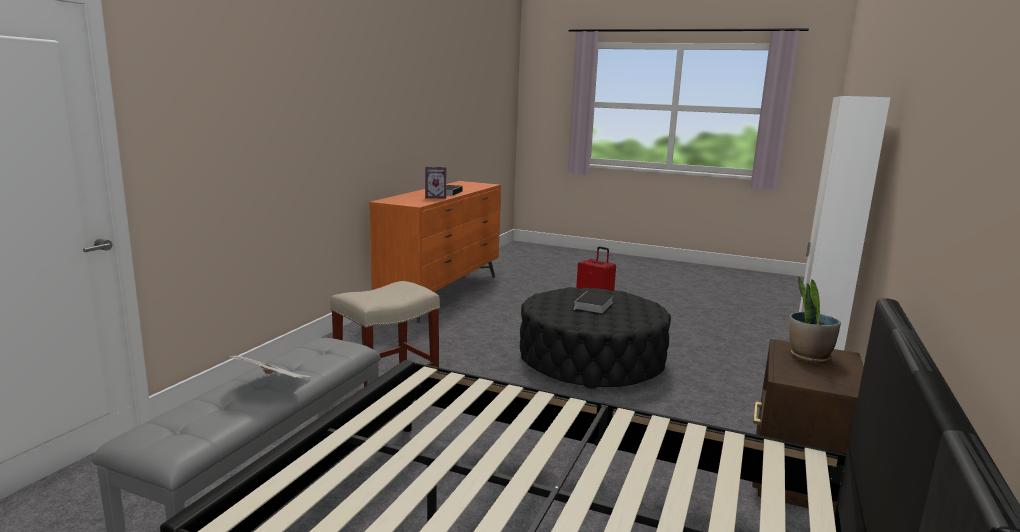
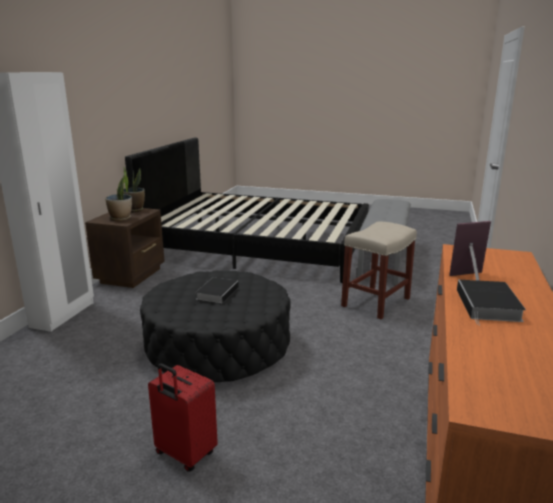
camera: 175 degrees right, 5 degrees up
(273, 385) = (381, 212): newspaper -> none
(822, 381) = (134, 210): none -> potted plant

